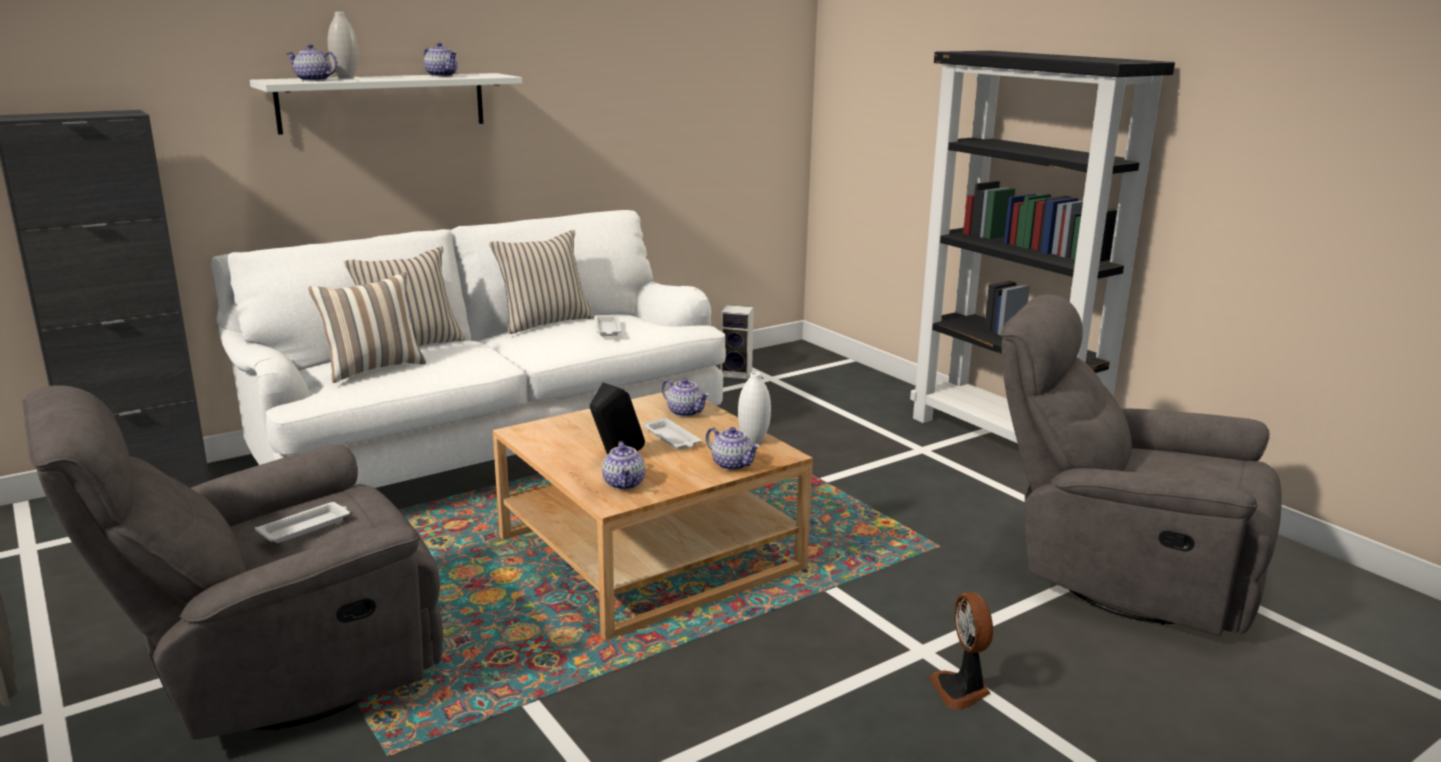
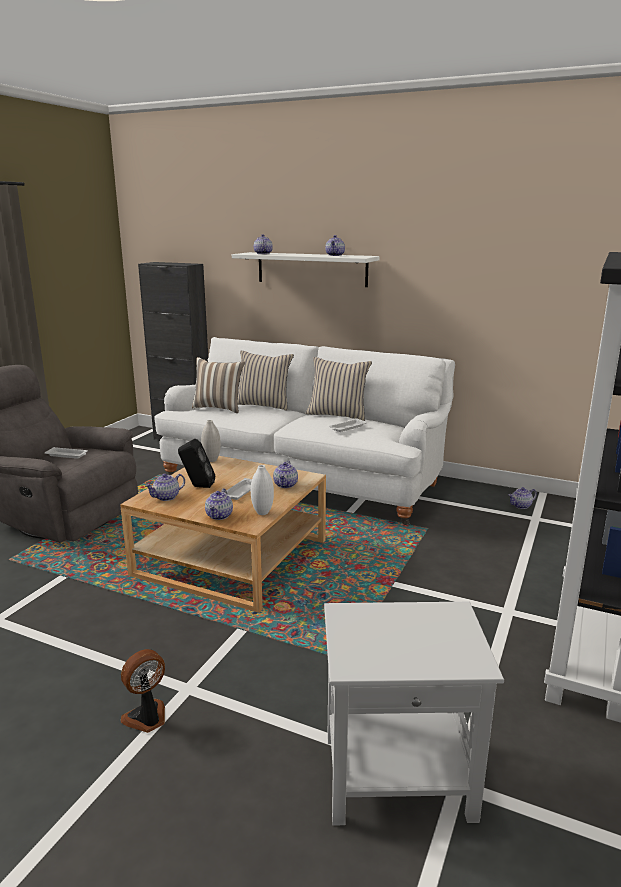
camera: 60 degrees right, 0 degrees up
(346, 78) = (285, 253): white vase -> white vase (211, 460)
(737, 374) = (521, 506): speaker -> teapot
(1122, 573) = (399, 776): grey armchair -> white side table

